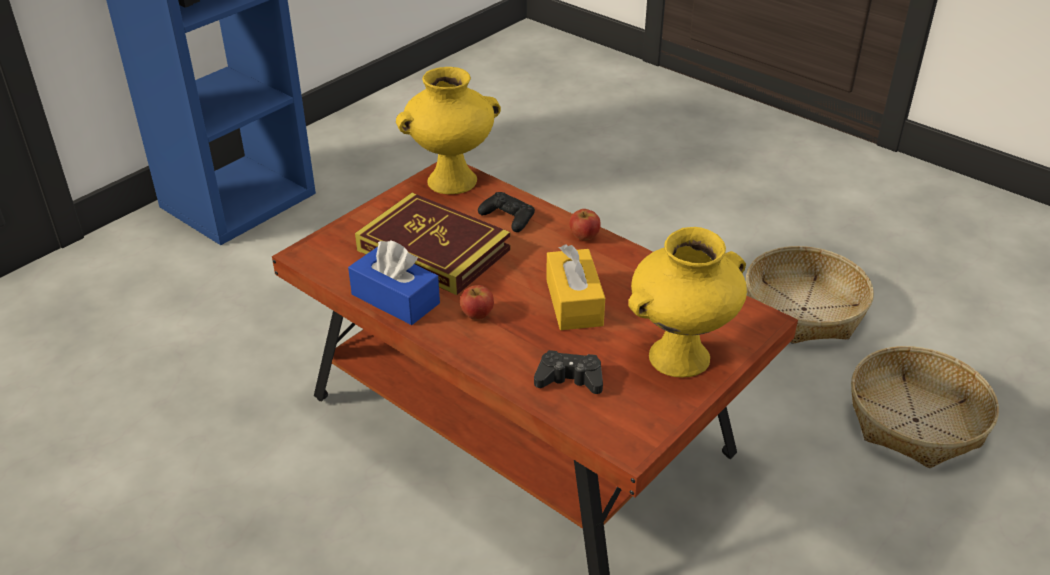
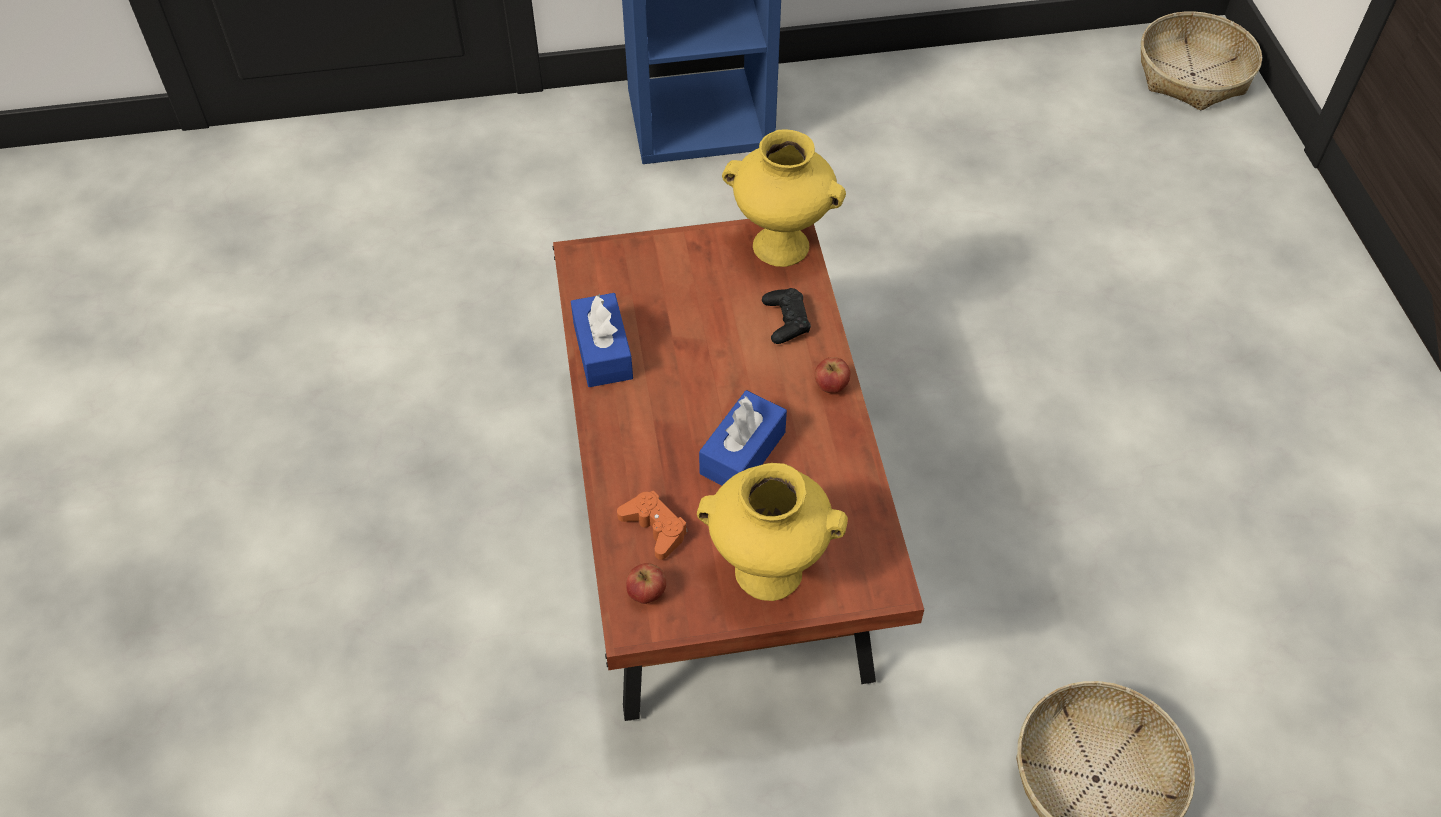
camera: 40 degrees right, 15 degrees up
(433, 250) = (685, 317): book -> none
(477, 315) = (650, 412): apple -> apple (647, 593)
(569, 379) = (655, 528): black game controller -> orange game controller
(574, 302) = (742, 453): yellow tissue box -> blue tissue box
(804, 309) = (1124, 582): basket -> basket (1193, 74)

